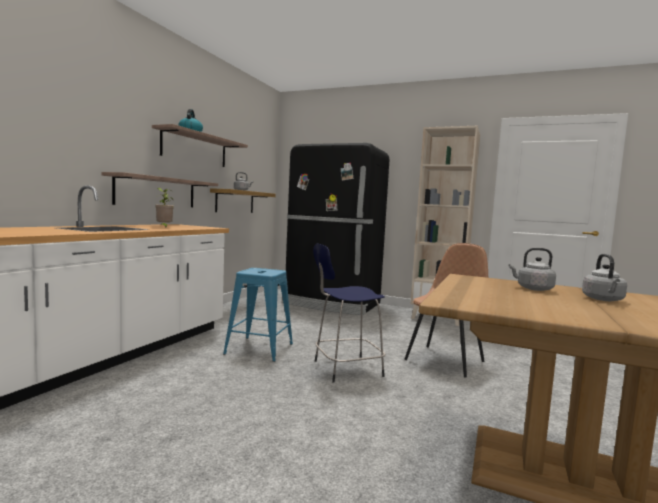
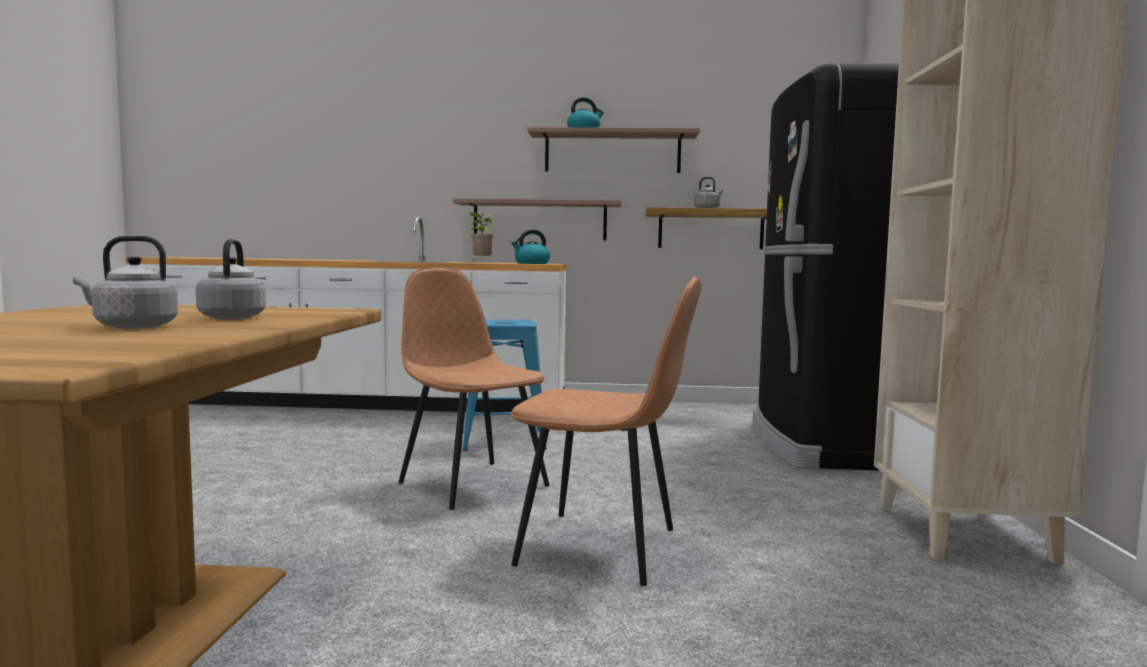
camera: 70 degrees right, 0 degrees up
(199, 227) = (531, 263): none -> kettle
(345, 369) = (471, 483): blue stool -> brown chair

